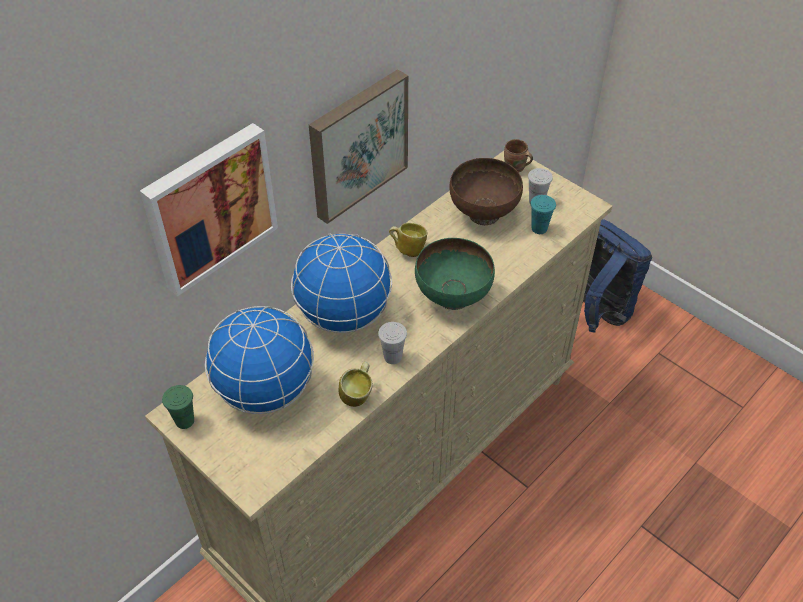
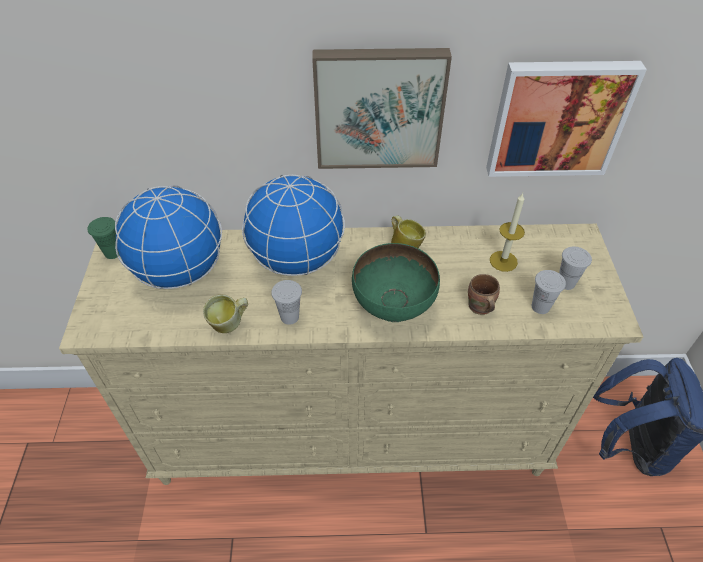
camera: 45 degrees right, 0 degrees up
(209, 207) = (178, 74): picture -> picture (557, 118)
(483, 213) = (503, 261): brown bowl -> candle
(515, 169) = (578, 244): brown mug -> brown mug (479, 308)
(539, 228) = (540, 307): turquoise cup -> white cup

